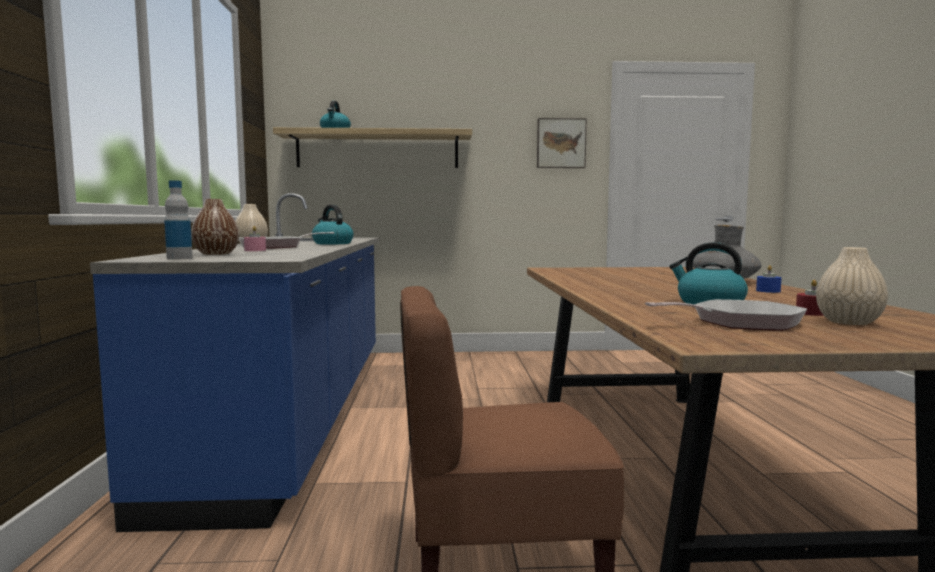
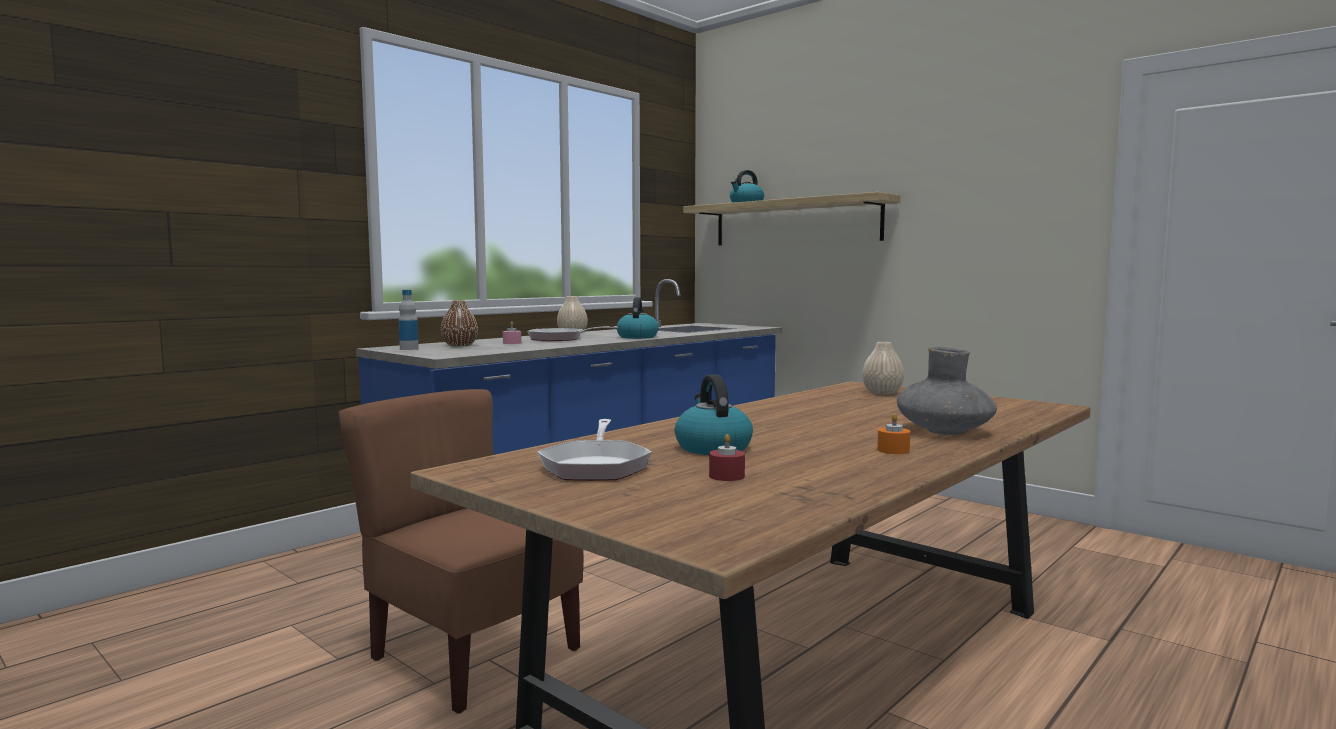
camera: 45 degrees right, 0 degrees up
(560, 143) = (1029, 199): picture -> none
(739, 323) = (596, 466): frying pan -> frying pan turned 60 degrees clockwise
(768, 291) = (893, 450): blue candle -> orange candle
(848, 322) = (687, 489): beige vase -> beige vase (882, 393)

